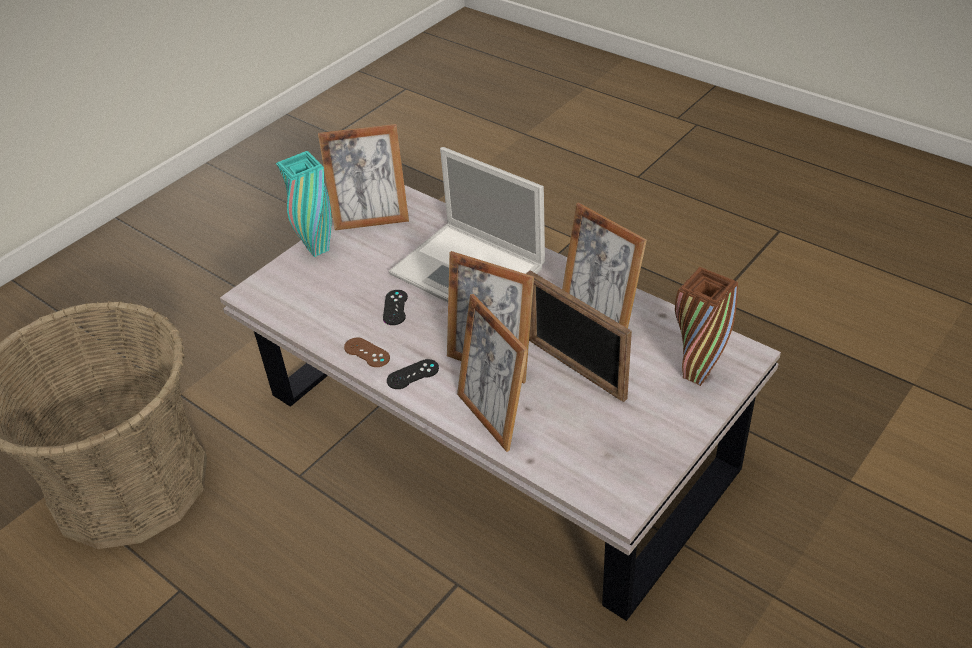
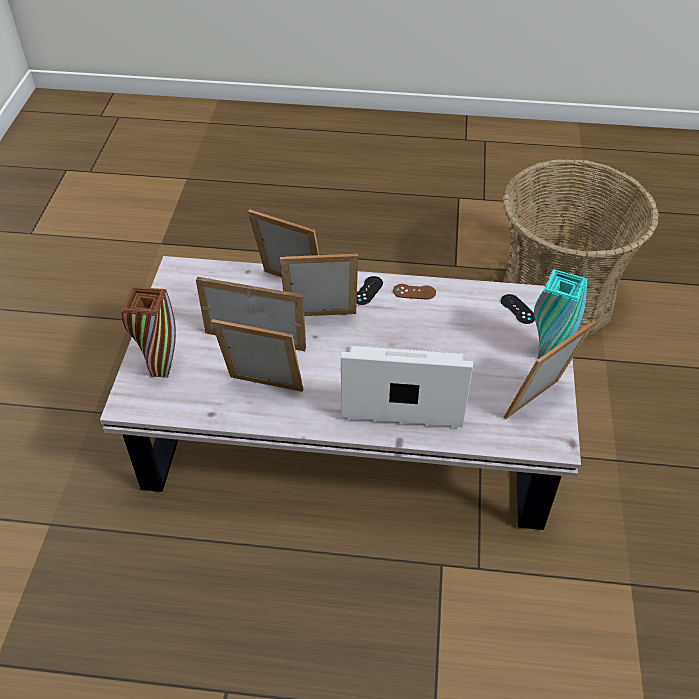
camera: 145 degrees right, 5 degrees up
(395, 307) = (429, 332): black game controller -> black game controller (518, 309)

